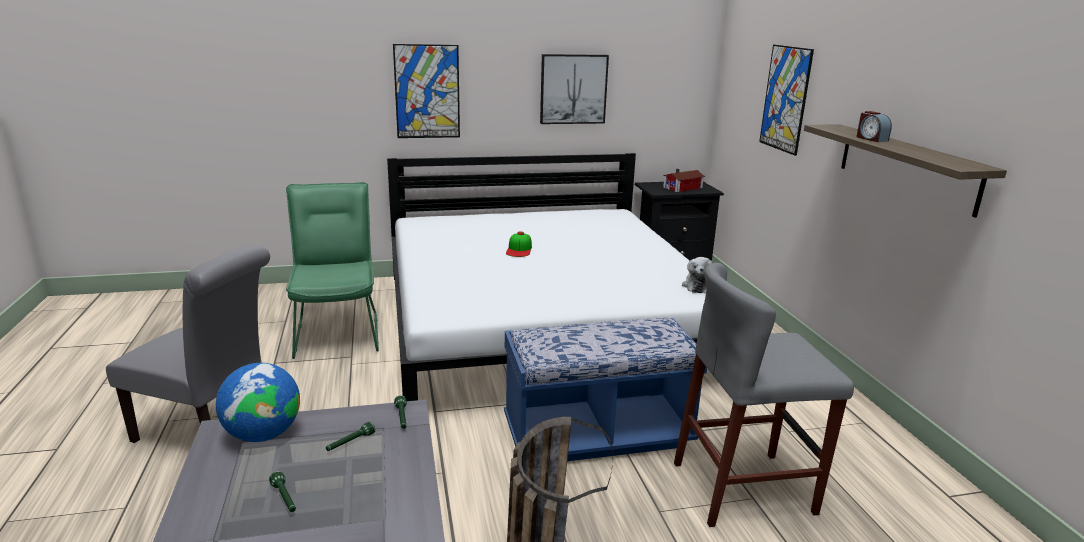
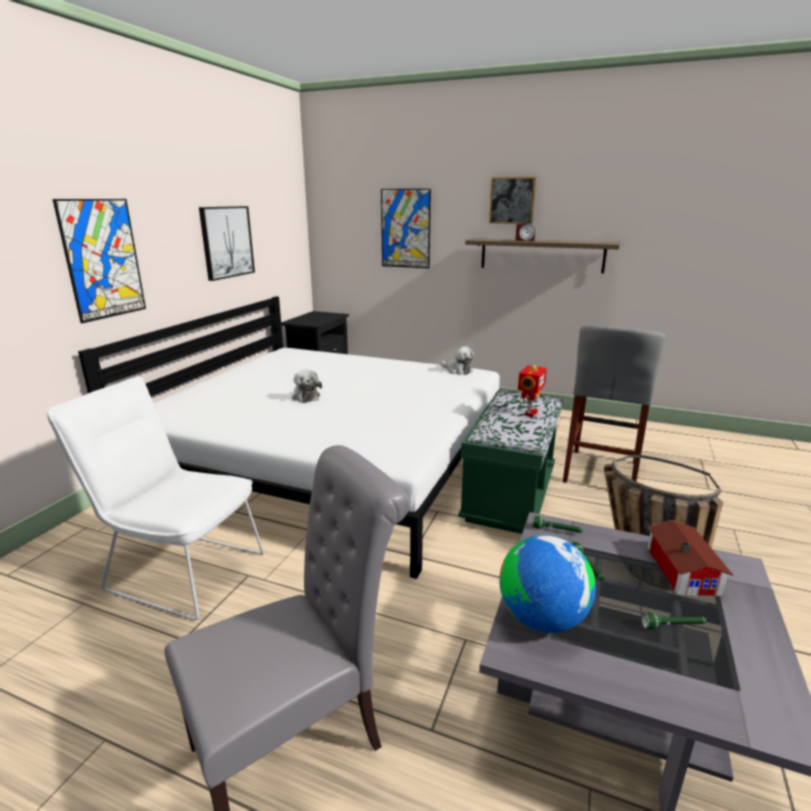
camera: 55 degrees left, 0 degrees up
(338, 332) = (178, 569): green chair -> white chair
(519, 249) = (306, 396): cap -> plush toy
(597, 435) = (510, 495): blue bench -> green bench
(613, 342) = (529, 413): none -> toy robot
(684, 188) = (319, 317): toy house -> toy house (683, 569)
(887, 77) = (512, 200): none -> picture

